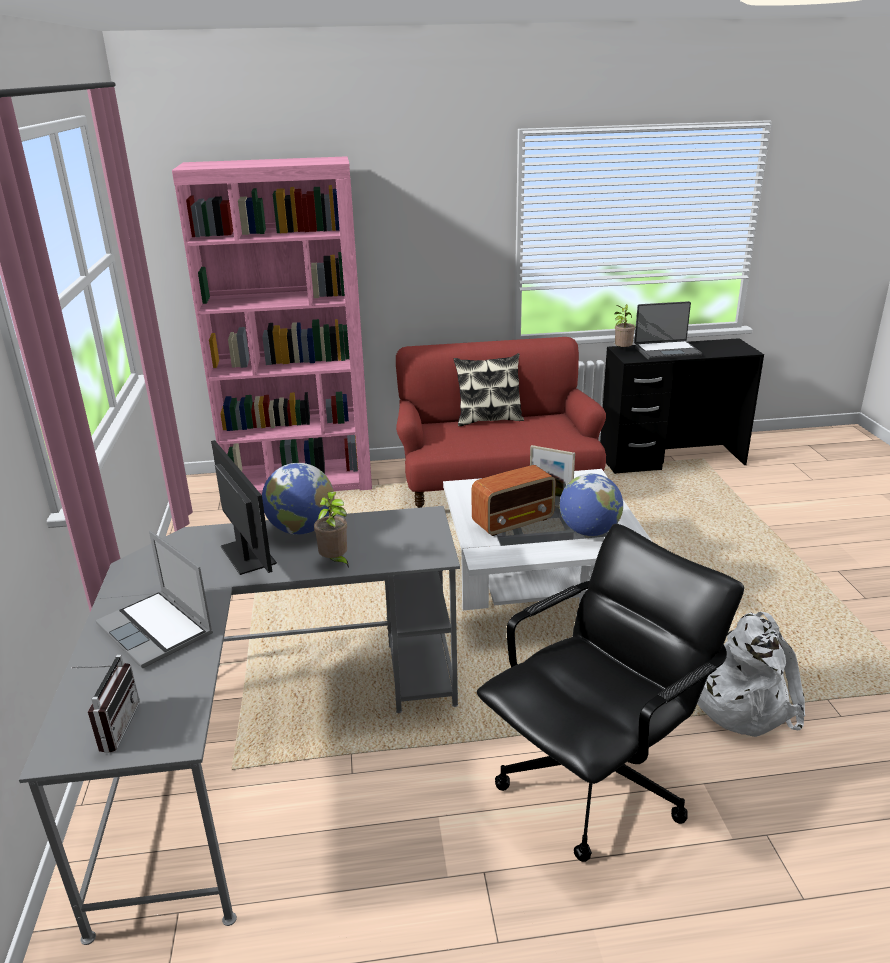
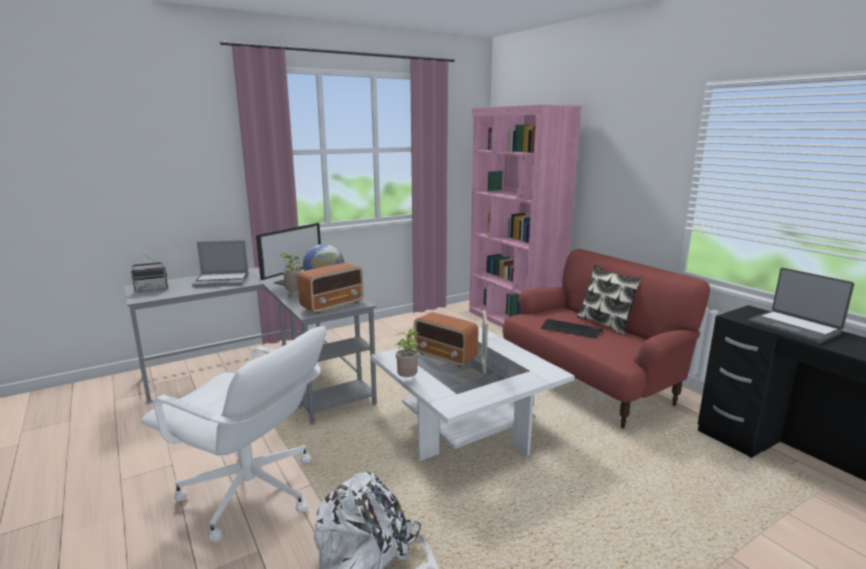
camera: 65 degrees right, 10 degrees down
(157, 630) = (222, 281): laptop -> laptop turned 120 degrees counterclockwise
(417, 535) = (333, 305): none -> radio
(489, 439) = (571, 329): none -> keyboard
(589, 531) = (455, 385): globe -> none
(595, 782) = (251, 493): black office chair -> white office chair
(622, 351) = (749, 311): potted plant -> potted plant (408, 379)

